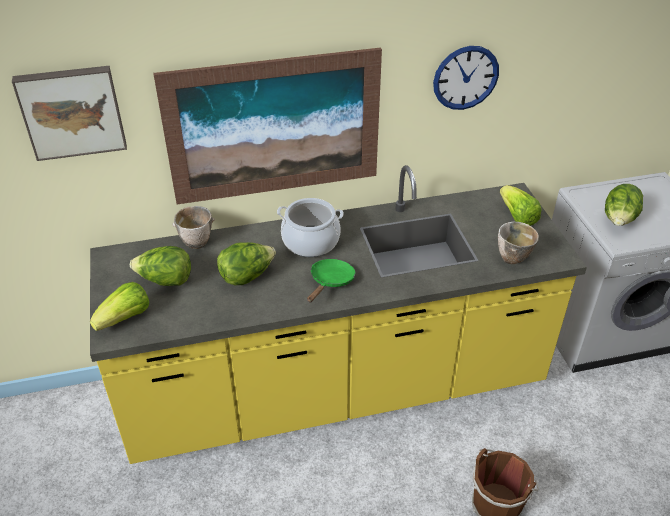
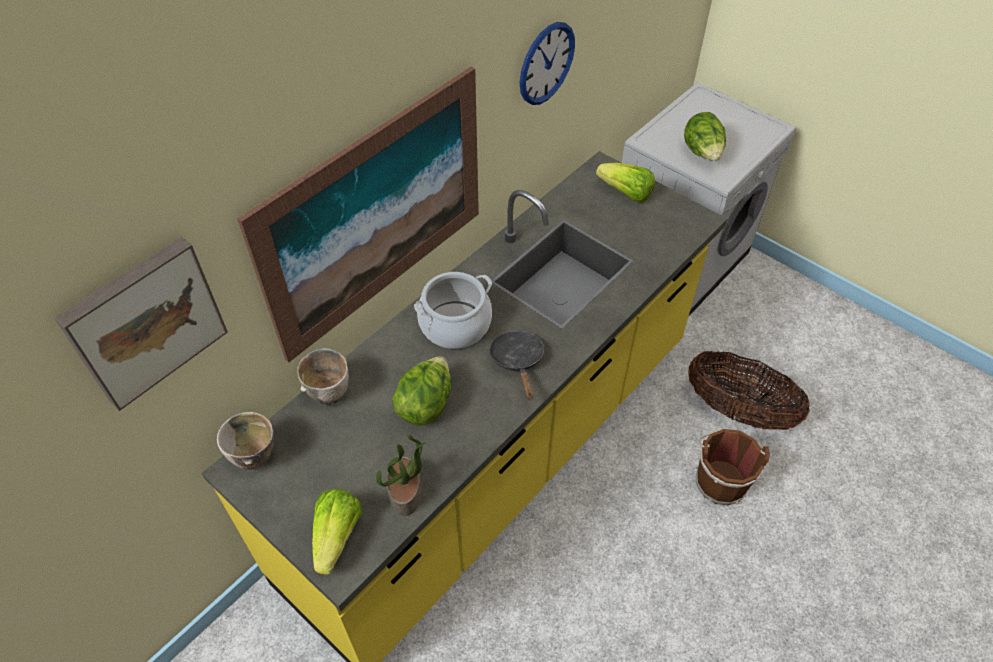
camera: 35 degrees left, 10 degrees up
(165, 281) = (338, 462): lettuce -> none
(186, 317) = (406, 492): none -> potted plant
(330, 281) = (518, 361): green frying pan -> black frying pan
(512, 260) = (661, 244): bowl -> bowl (255, 460)
(558, 462) = (738, 411): none -> basket

